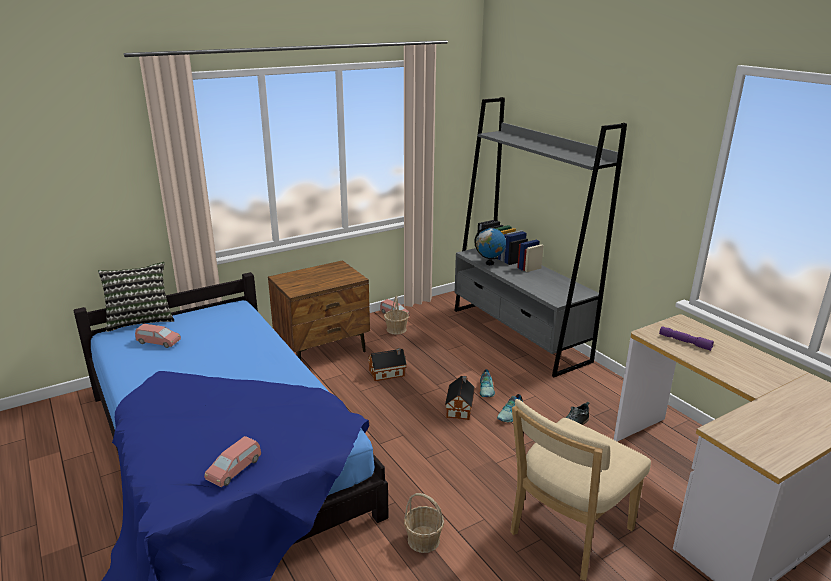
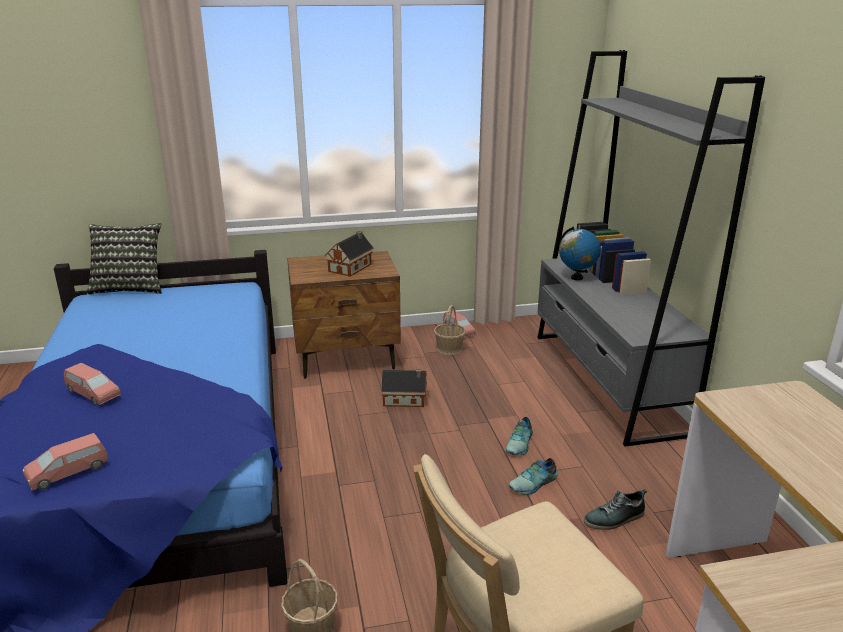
camera: 20 degrees right, 0 degrees up
(158, 342) = (125, 313): pink toy car -> pink toy car (93, 394)
(460, 408) = (469, 461): toy house -> toy house (351, 267)
(684, 342) = (777, 423): purple flashlight -> none

